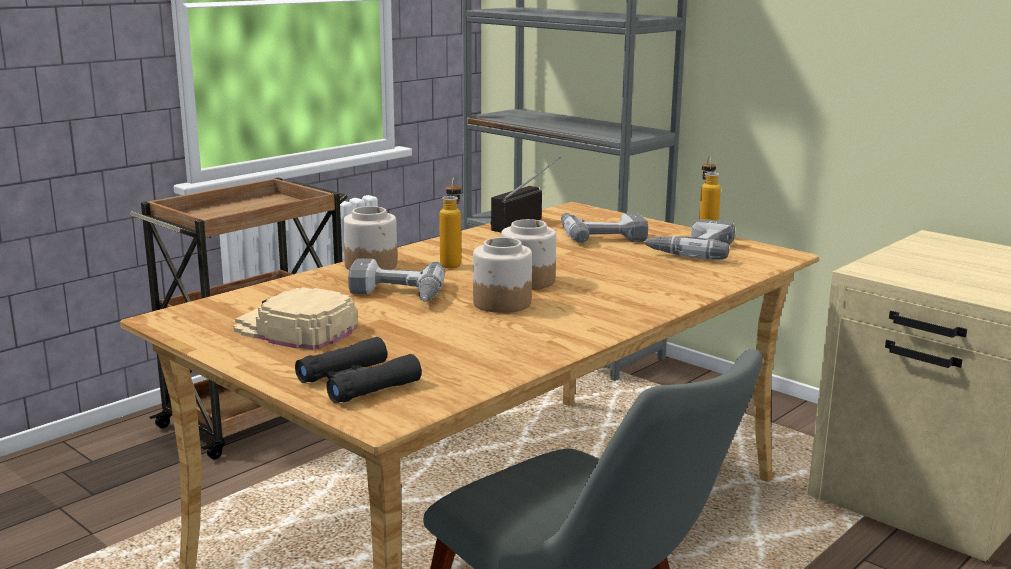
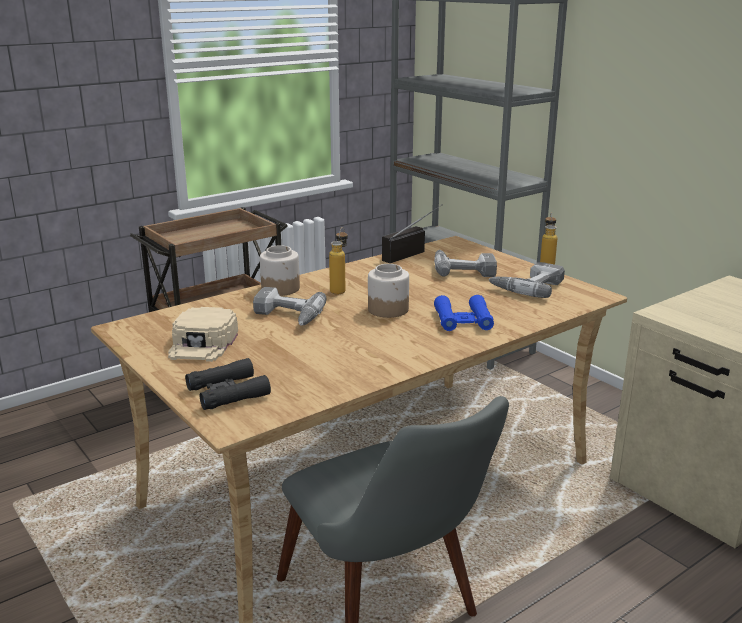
camera: 10 degrees right, 5 degrees up
(294, 329) = (203, 343): beige cap -> beige cap turned 120 degrees counterclockwise
(501, 303) = (359, 329): jar -> none
(631, 287) = (463, 320): none -> blue binoculars

